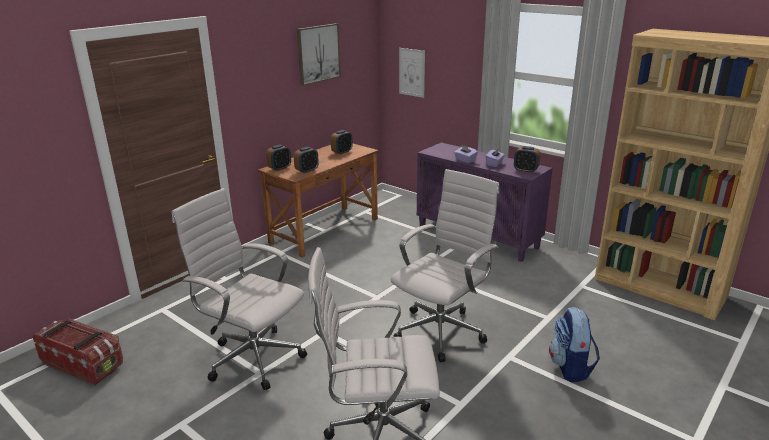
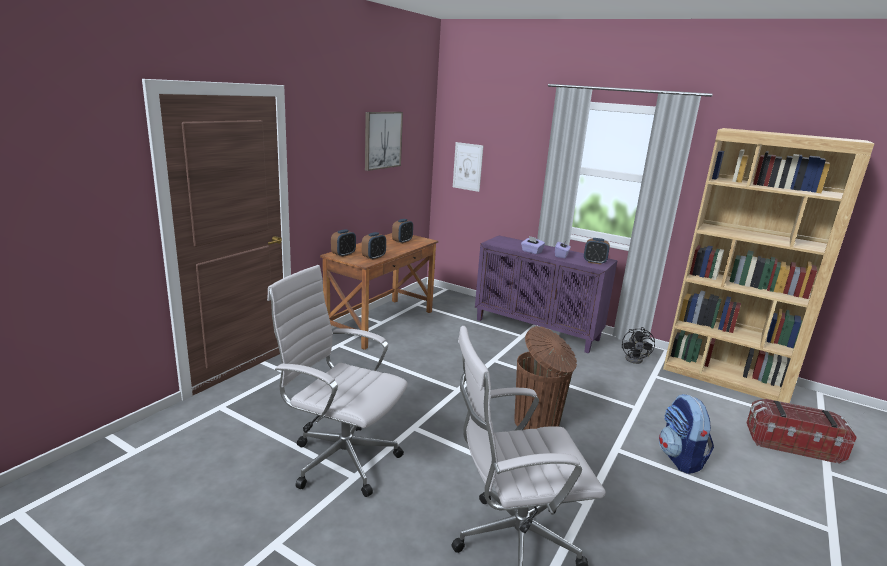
camera: 10 degrees left, 5 degrees down
(84, 364) = (134, 474): storage box -> storage box (792, 444)
(442, 330) = (538, 423): white office chair -> brown trash can
(570, 268) = (636, 359): none -> black fan

